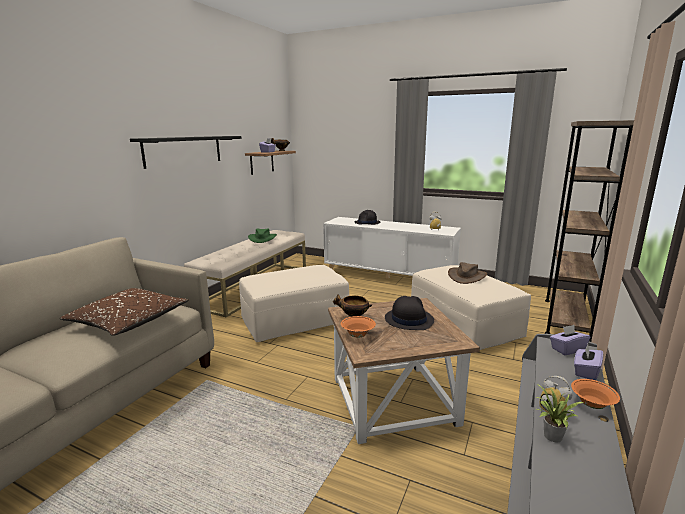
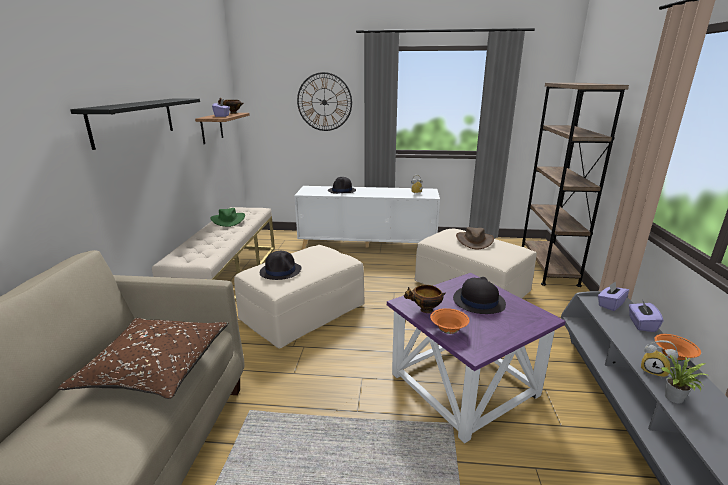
camera: 20 degrees left, 5 degrees up
(272, 278) = (281, 271): none -> black hat
(362, 143) = (324, 102): none -> wall clock
(392, 401) = (463, 386): brown side table -> purple side table

